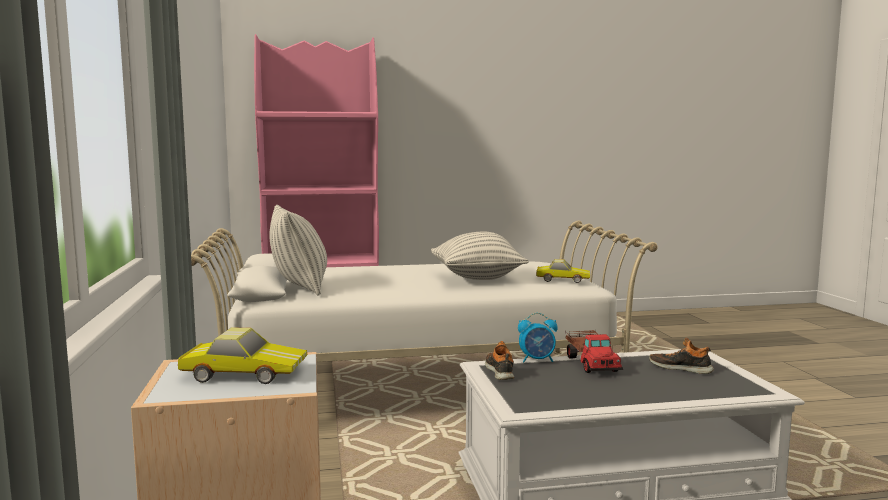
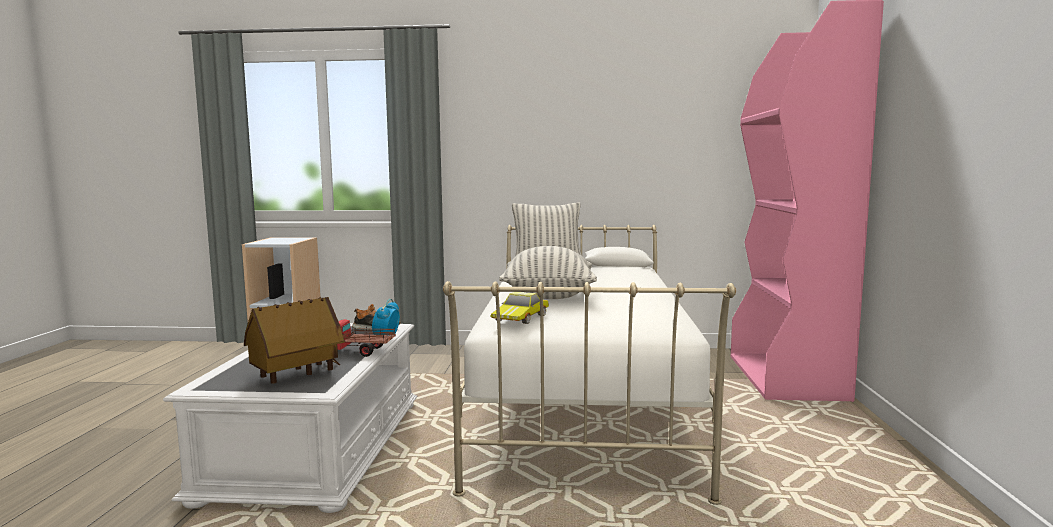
camera: 105 degrees right, 0 degrees up
(244, 372) = (282, 240): toy car -> none
(680, 368) = (297, 375): shoe -> toy house

